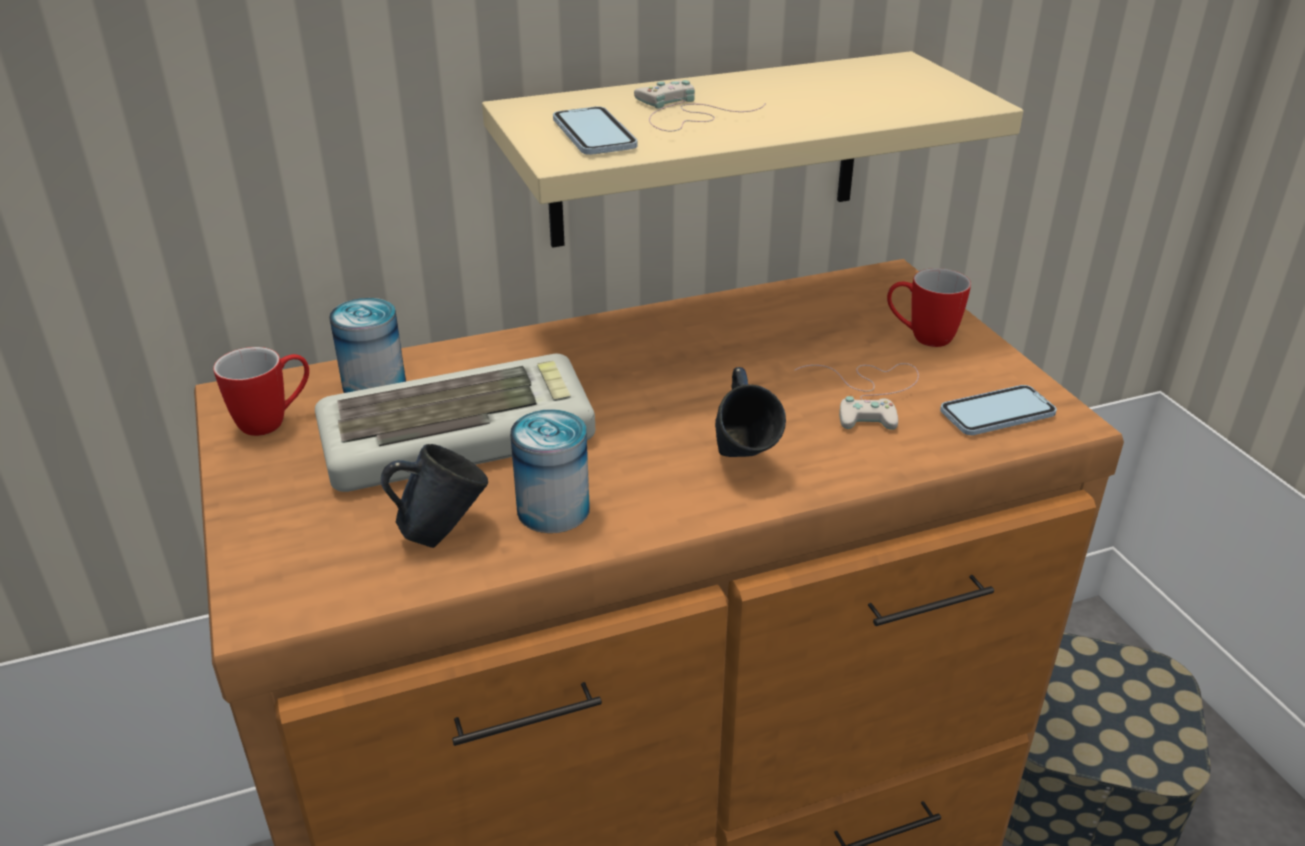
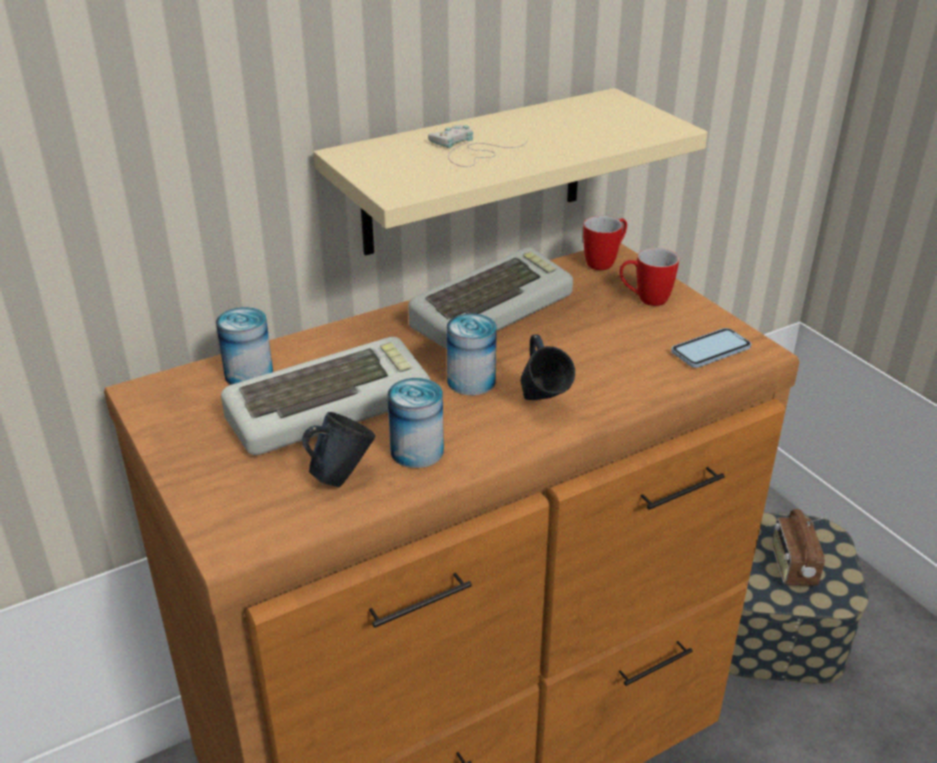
camera: 10 degrees left, 0 degrees up
(274, 421) = (180, 408): mug -> mug (605, 262)
(594, 135) = (410, 173): phone -> none
(655, 423) = (471, 381): none -> can
(710, 332) = (491, 309): none -> keyboard
(870, 394) = (619, 345): white game controller -> none
(1109, 714) = (792, 567): none -> radio

